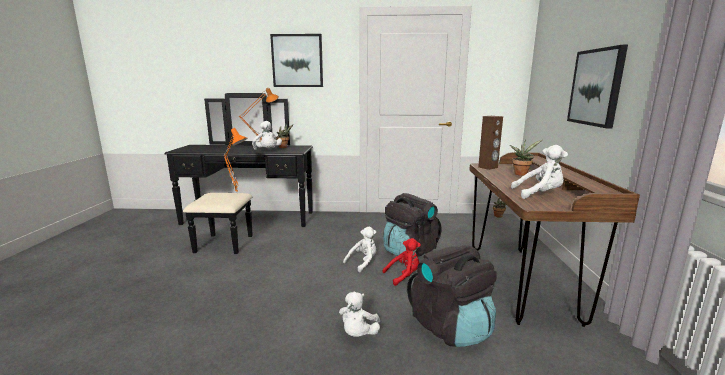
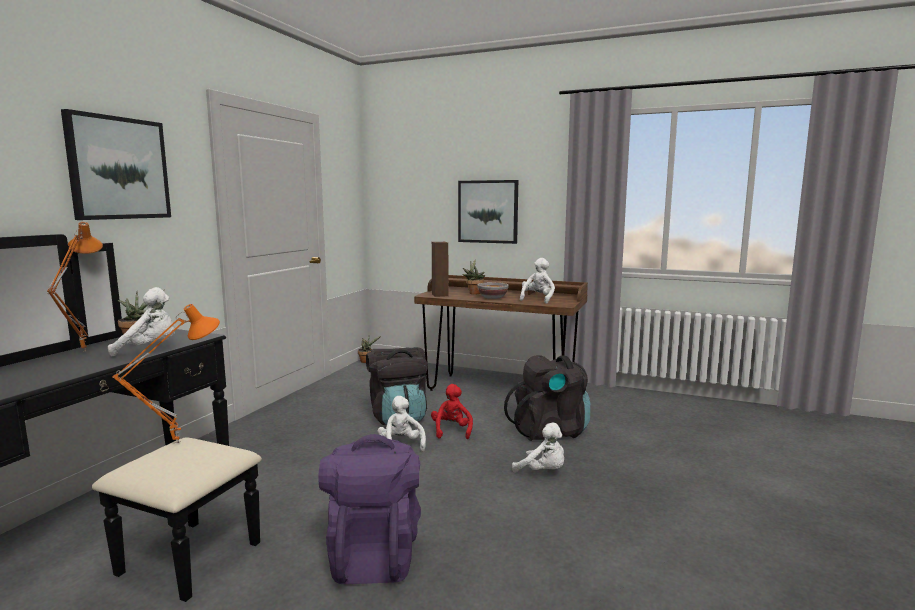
camera: 70 degrees left, 5 degrees down
(227, 285) = (374, 554): none -> purple backpack
(512, 180) = (493, 297): none -> bowl

